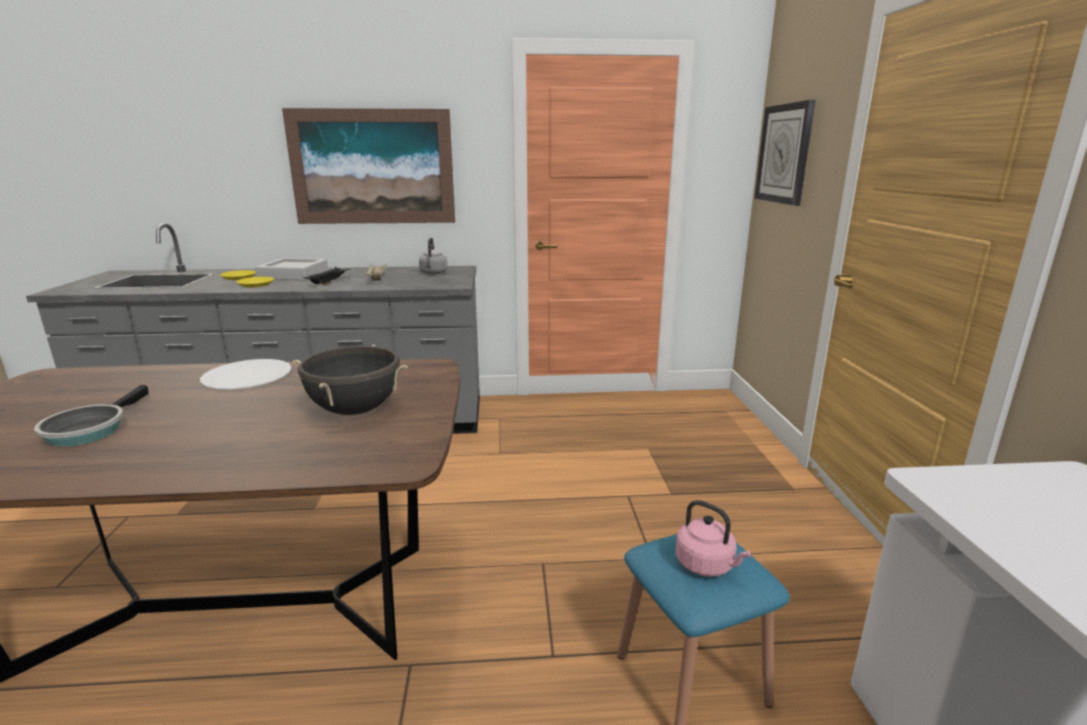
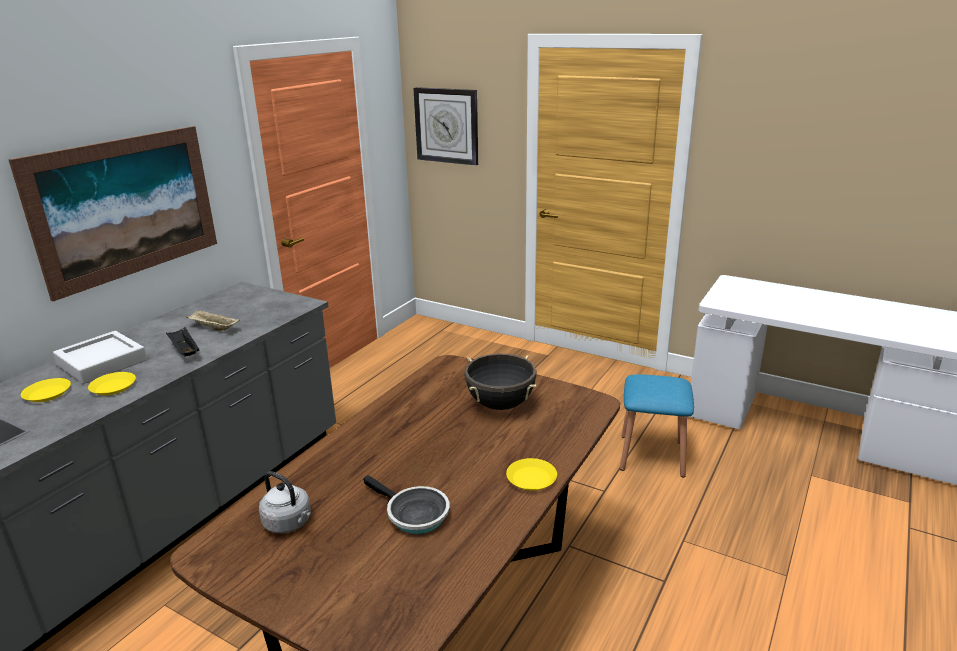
camera: 55 degrees left, 5 degrees up
(171, 469) = (531, 478): none -> yellow plate
(247, 377) = (371, 438): white plate -> none
(433, 273) = (239, 302): grey kettle -> grey kettle (289, 523)
(707, 565) = (664, 386): pink kettle -> none

